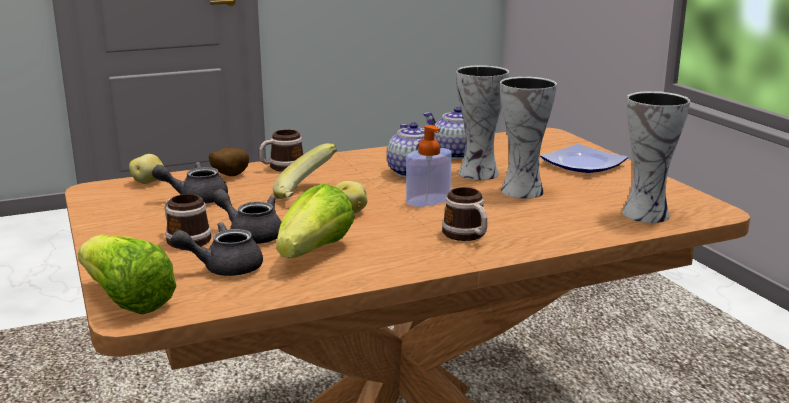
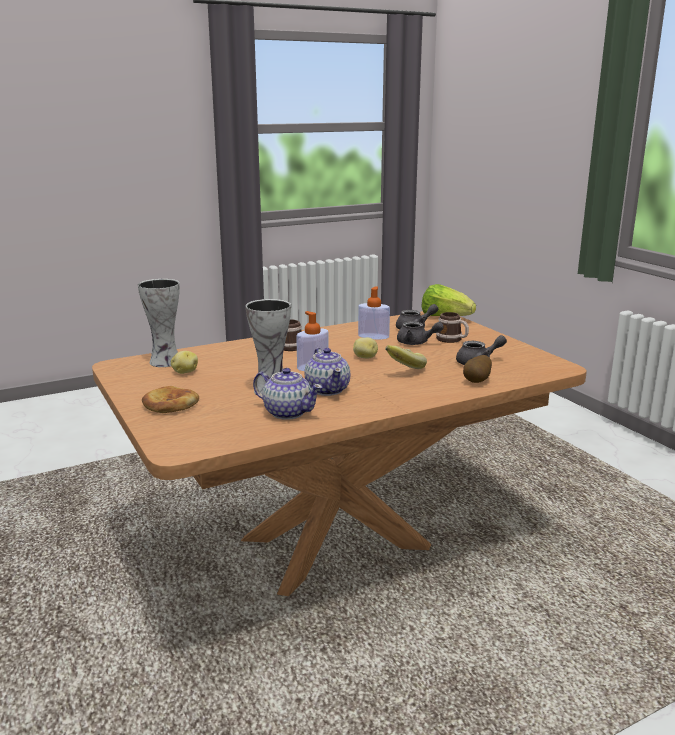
camera: 175 degrees right, 0 degrees up
(148, 182) = (533, 374): potato -> potato (184, 372)
(282, 167) = (442, 391): mug -> none
(315, 252) = (373, 336): lettuce -> soap dispenser
(521, 190) = (241, 376): vase -> none
(585, 164) = (170, 404): plate -> bread

